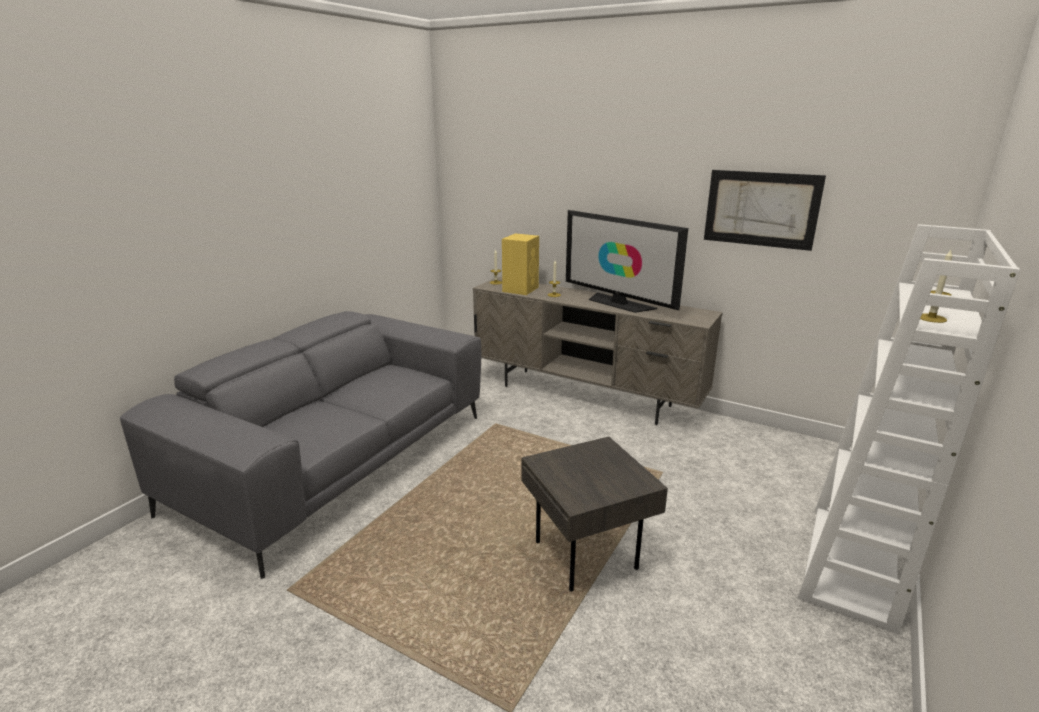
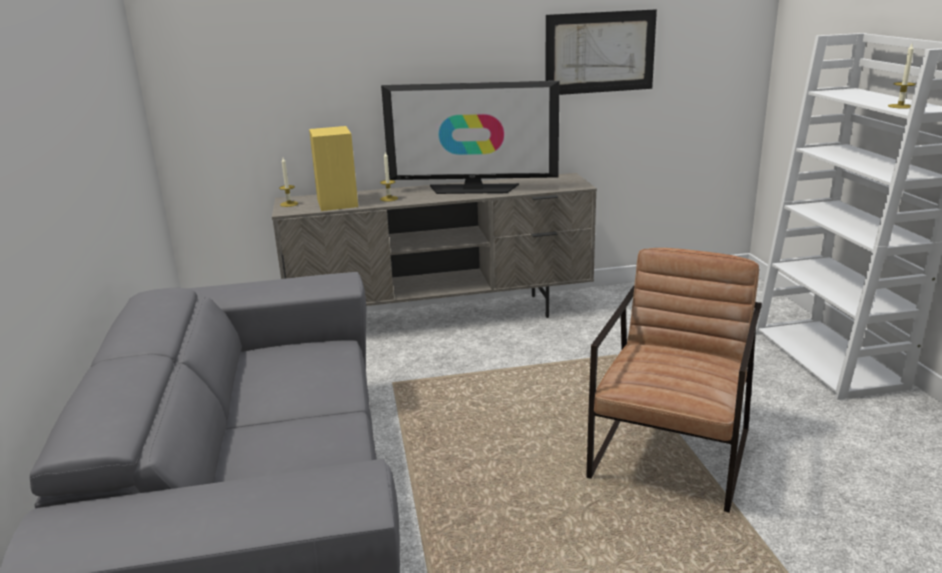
camera: 40 degrees left, 0 degrees up
(589, 556) = (671, 453): grey side table -> brown armchair

